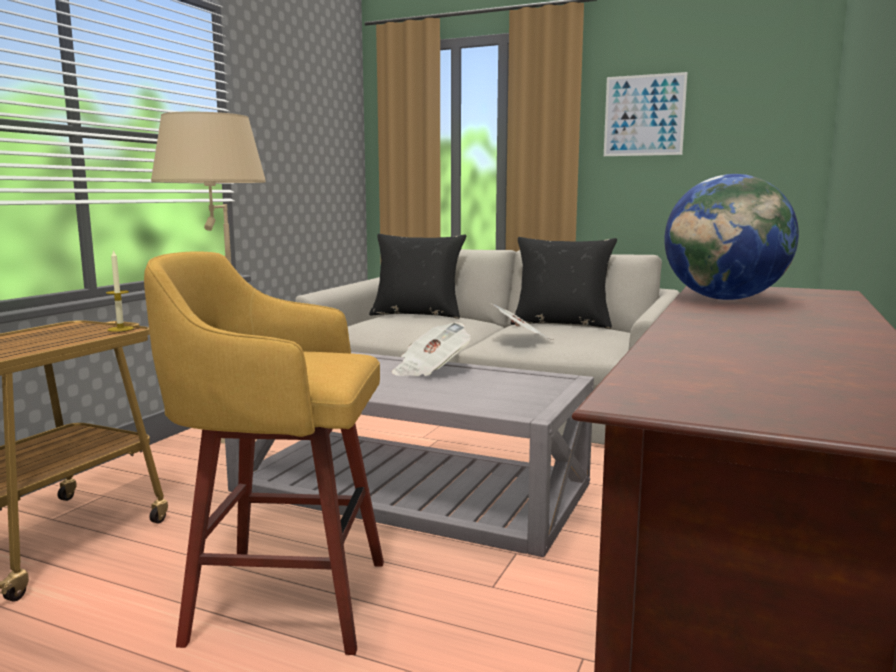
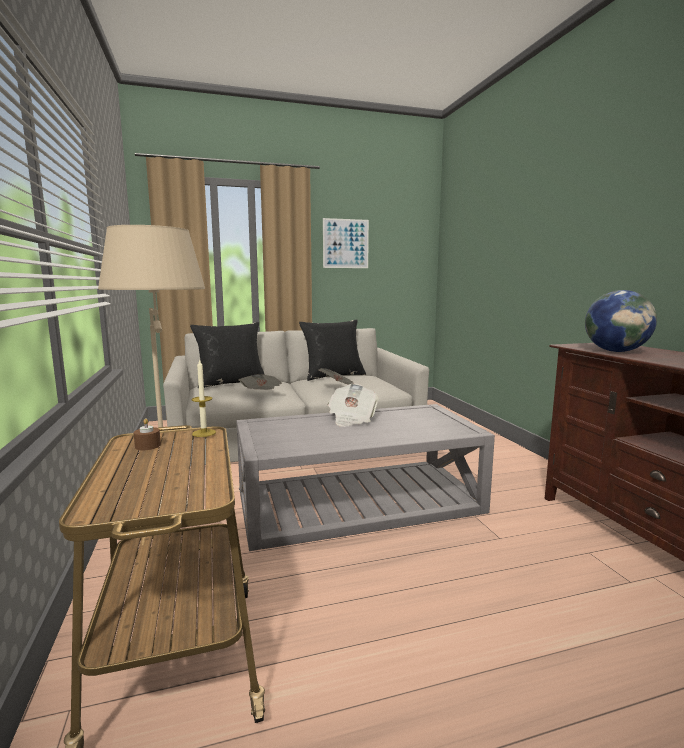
camera: 40 degrees left, 0 degrees up
(66, 330) = (147, 446): none -> brown candle
(282, 600) = (431, 600): yellow stool -> none
(415, 330) = (261, 394): none -> newspaper

